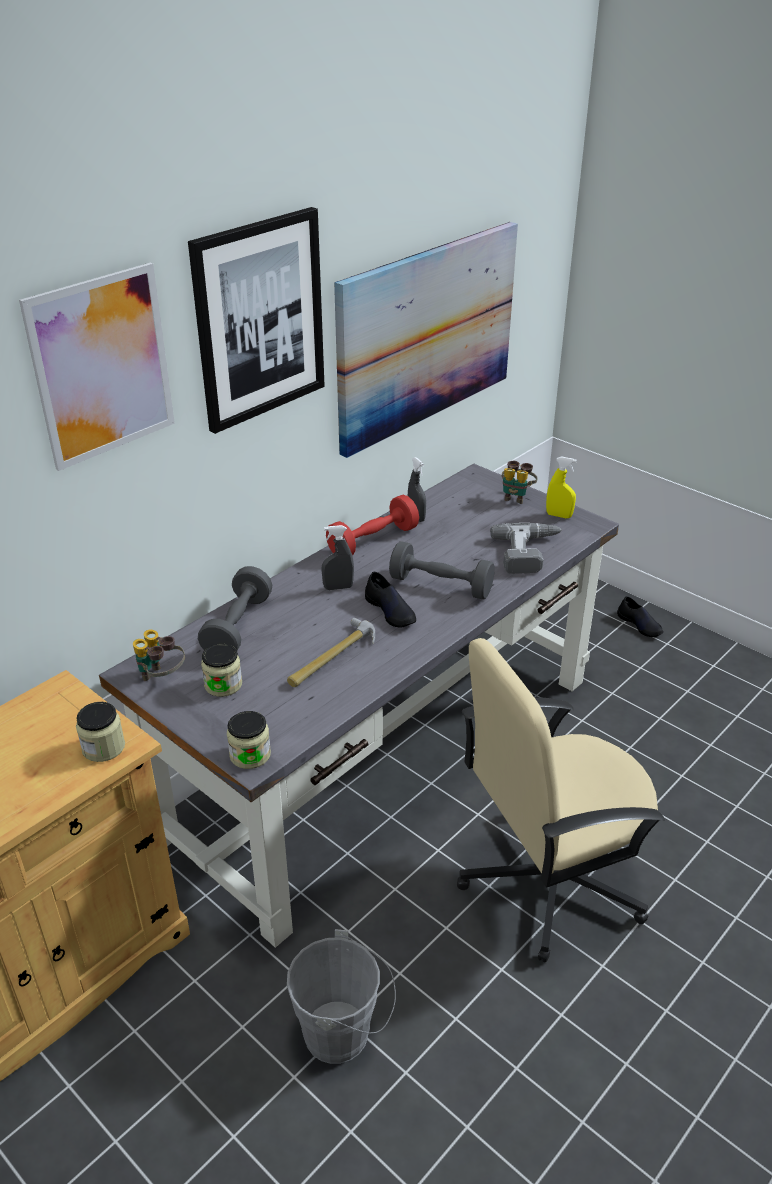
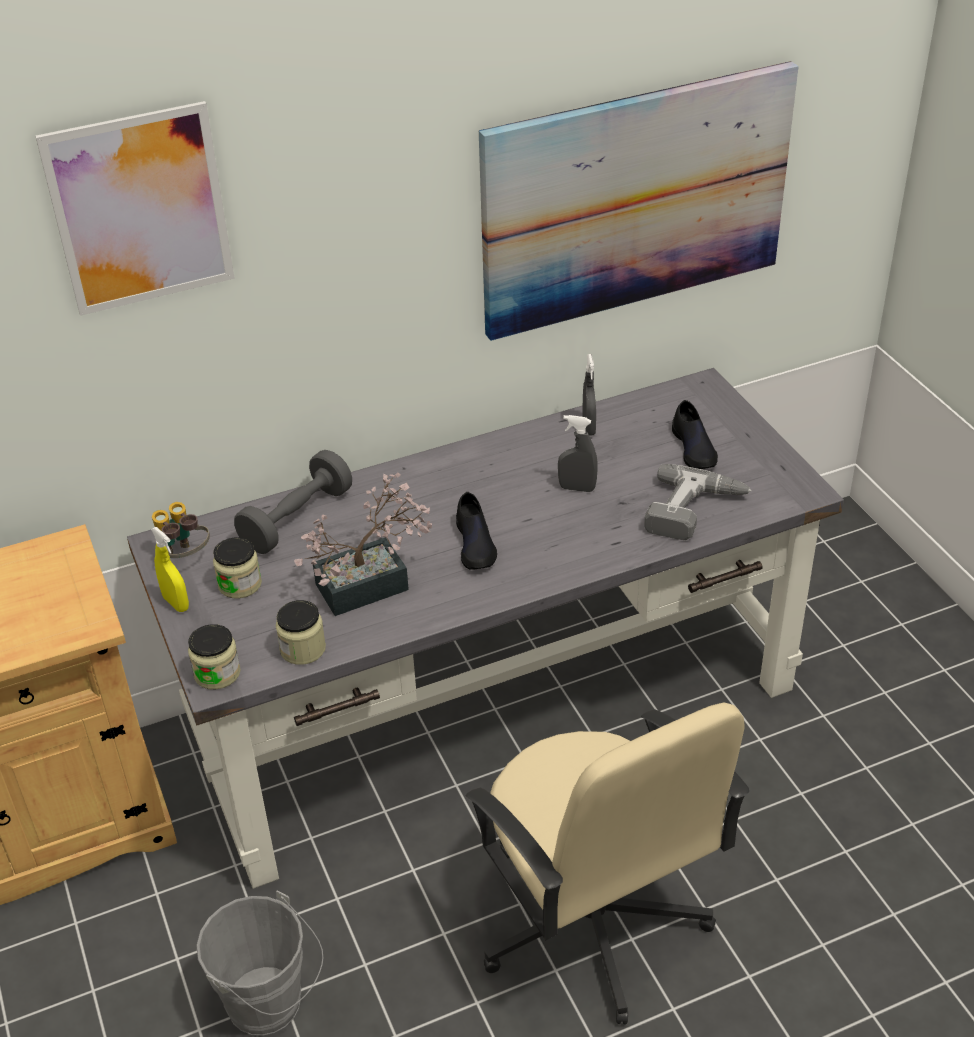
camera: 25 degrees right, 5 degrees up
(103, 747) = (69, 622): jar -> jar (303, 649)
(259, 319) = (361, 169): picture -> none
(332, 657) = (372, 584): hammer -> potted plant
(338, 587) = (435, 499): grey spray bottle -> grey spray bottle (577, 488)
(373, 541) = (515, 448): red dumbbell -> none
(441, 585) = (555, 527): grey dumbbell -> none
(516, 497) = (734, 428): binoculars -> none
(548, 881) = (592, 922): beige office chair -> beige office chair turned 120 degrees counterclockwise
(559, 515) = (771, 468): yellow spray bottle -> yellow spray bottle (176, 603)
(640, 625) = (923, 633): black shoe -> black shoe (694, 448)

